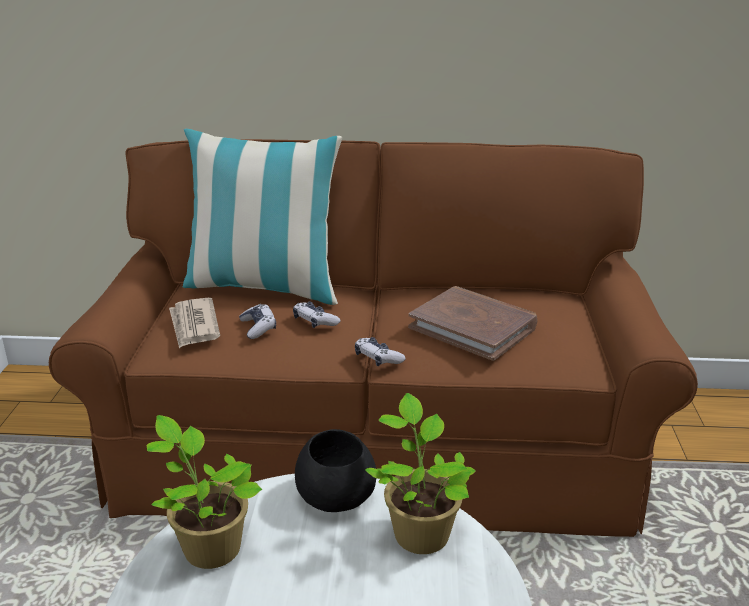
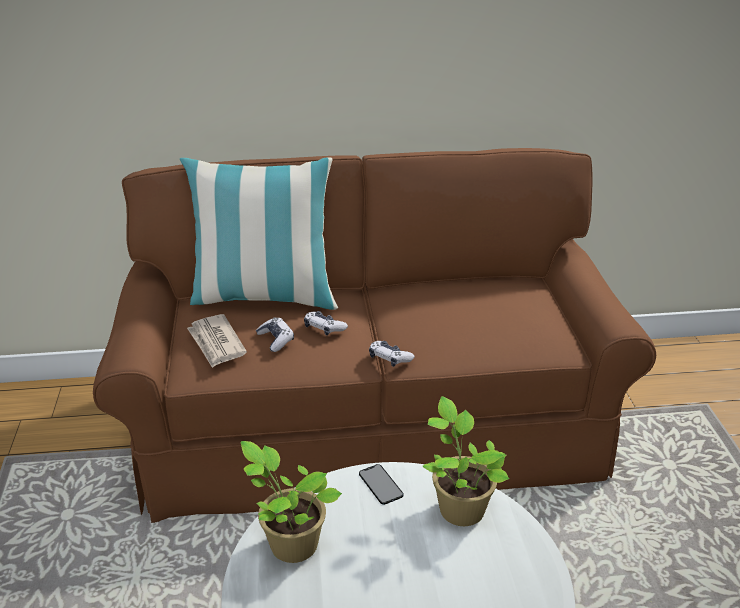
camera: 10 degrees left, 5 degrees up
(335, 495) = (380, 484): black bowl -> phone
(473, 327) = (463, 320): brown book -> none

